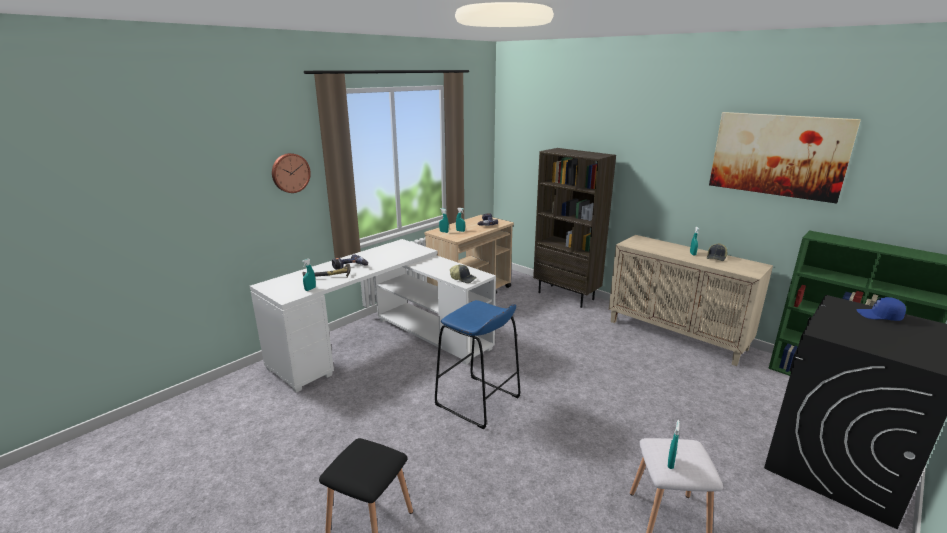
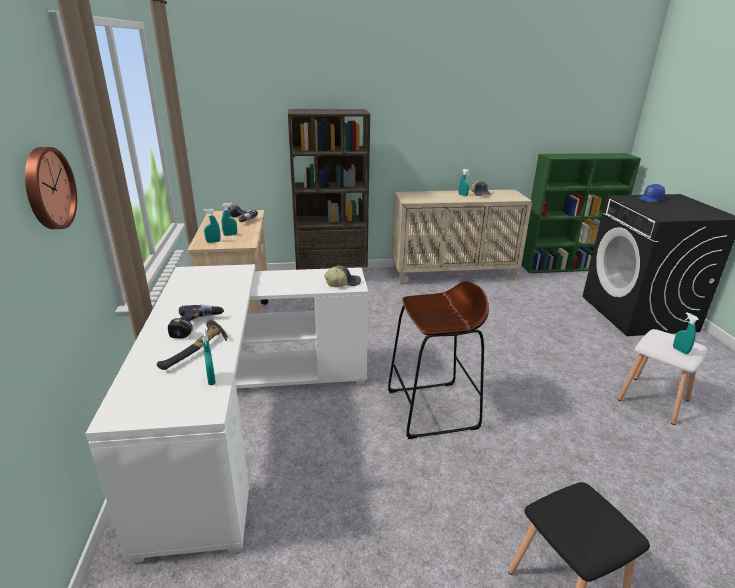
camera: 50 degrees left, 5 degrees up
(477, 401) = (432, 409): blue stool -> brown stool
(777, 155) = (511, 93): picture -> none

